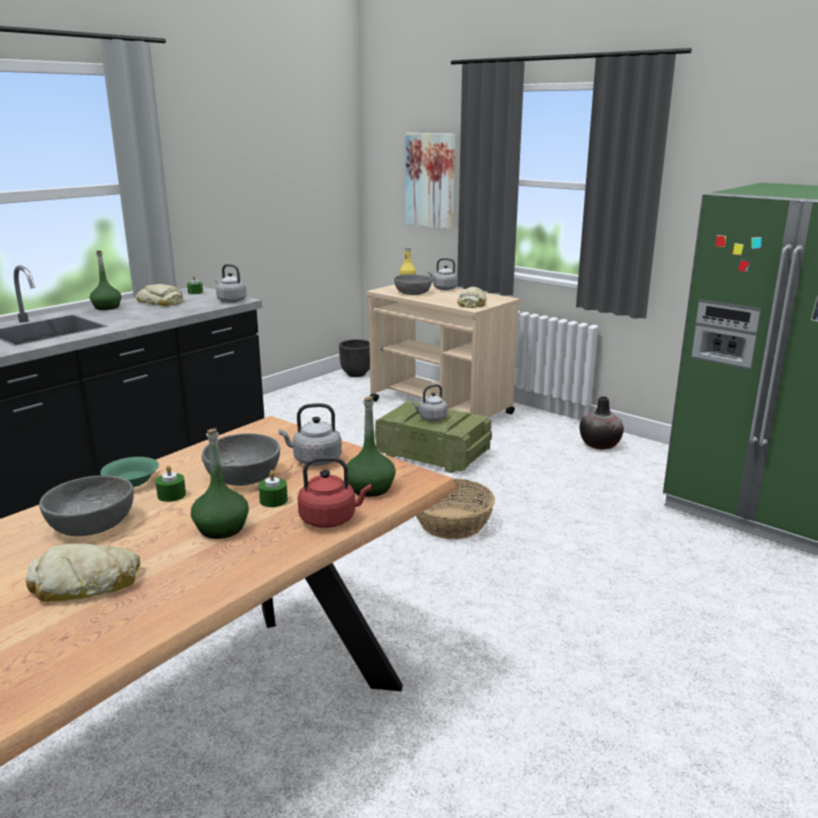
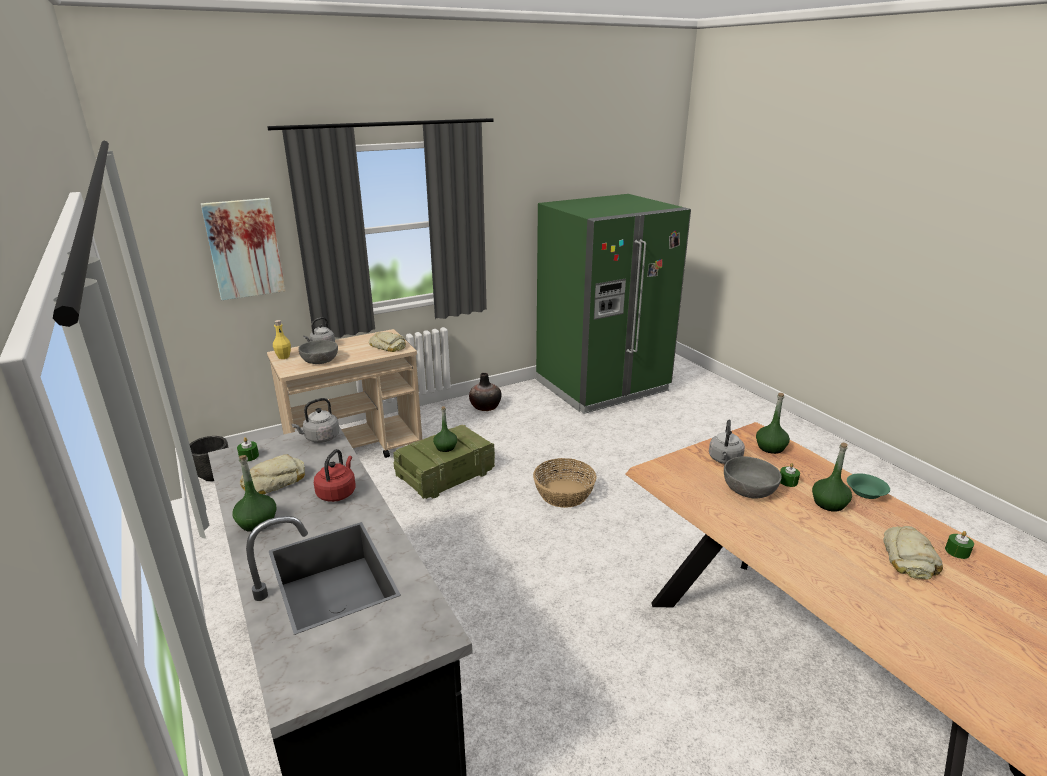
camera: 70 degrees left, 5 degrees up
(91, 524) = (828, 557): grey bowl -> none
(131, 482) = (756, 538): green bowl -> green bowl (866, 493)
(171, 495) = (779, 520): green candle -> green candle (957, 551)
(331, 519) = (814, 465): red kettle -> red kettle (337, 492)
(431, 418) = (445, 447): grey kettle -> green bottle

